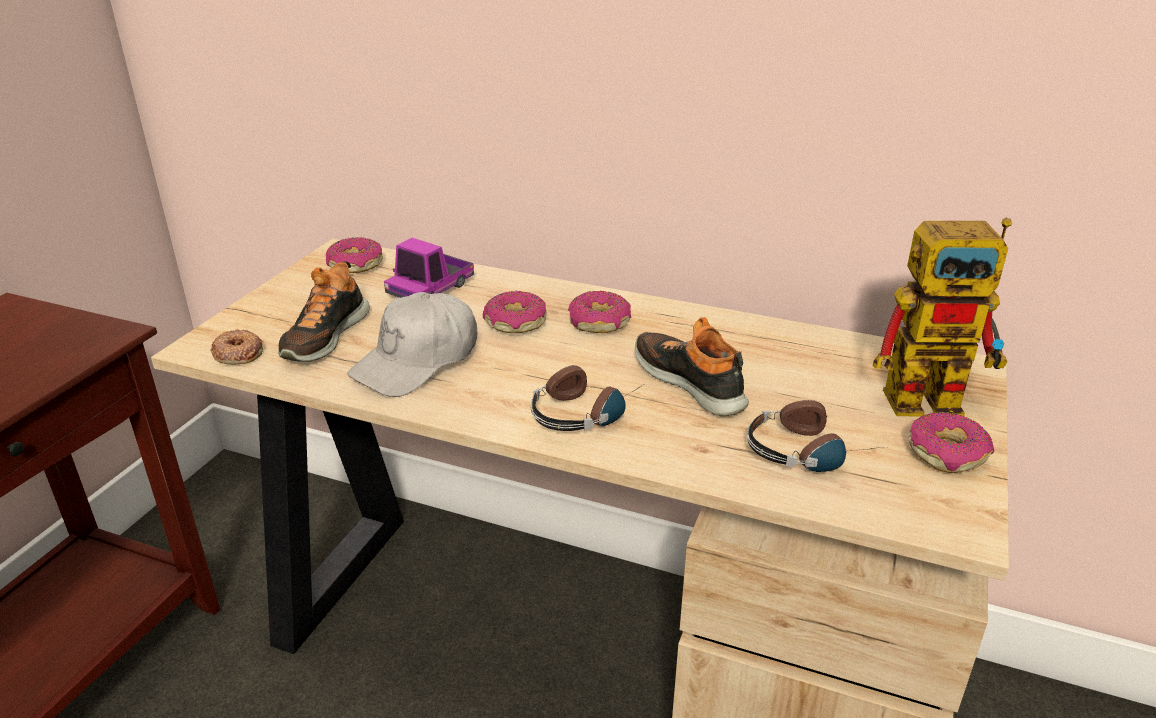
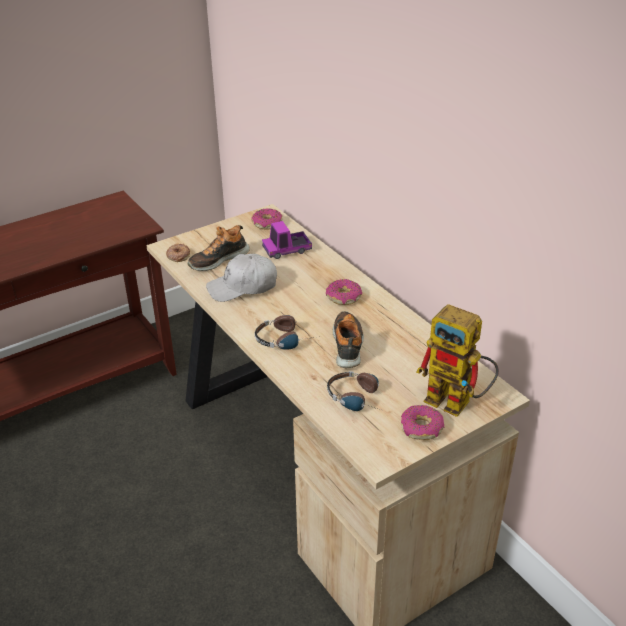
camera: 35 degrees right, 5 degrees up
(515, 322) = (305, 283): donut -> none

